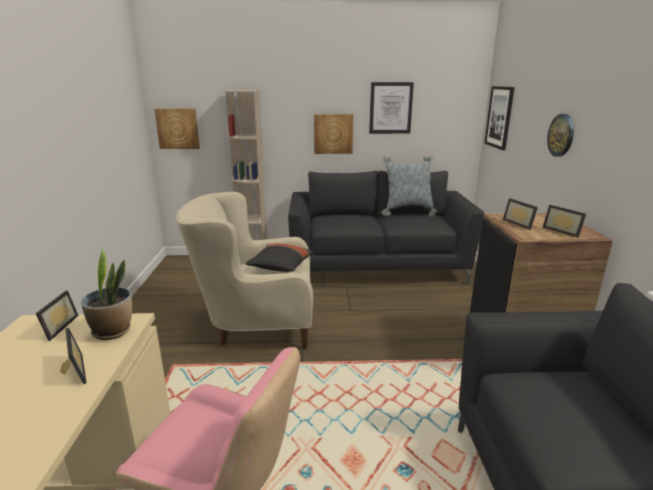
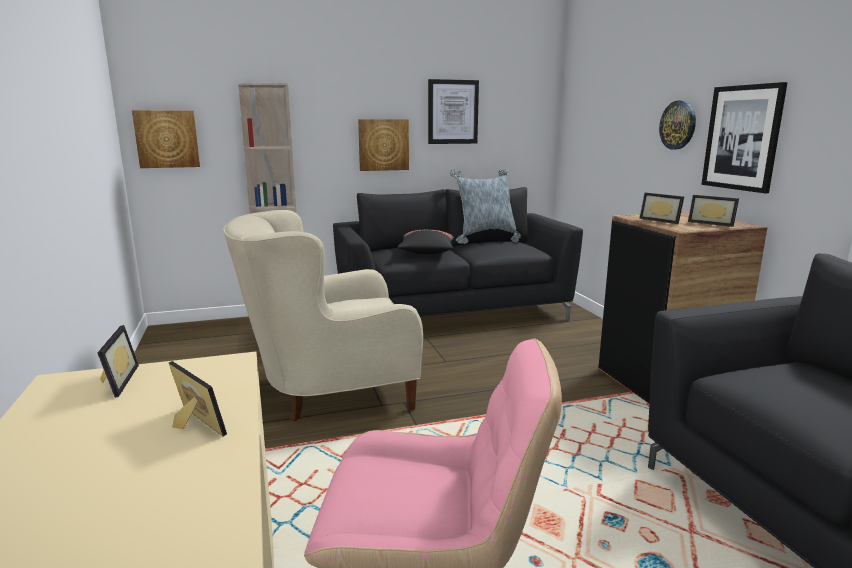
camera: 15 degrees left, 5 degrees down
(113, 331) = (212, 376): potted plant -> none
(280, 267) = (362, 306): black pillow -> black pillow (426, 253)
(499, 117) = (583, 120): picture -> picture (742, 138)

